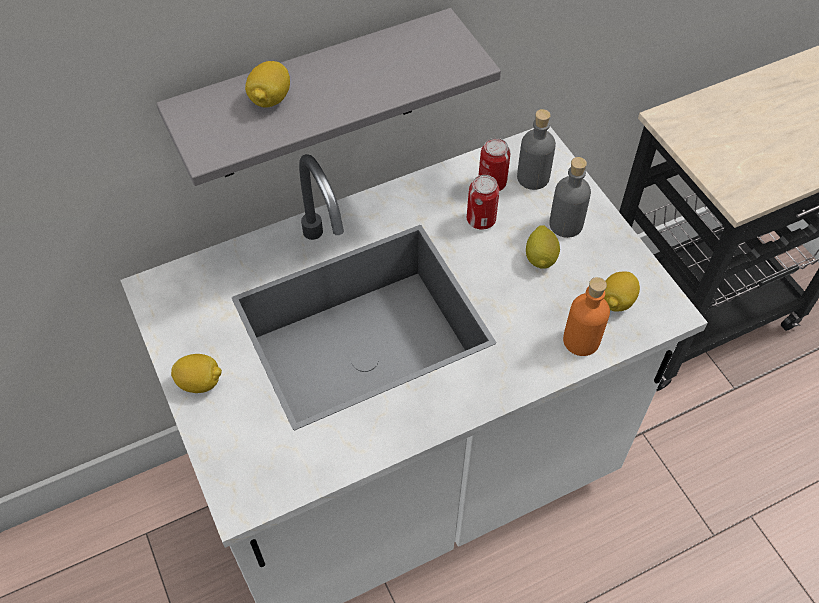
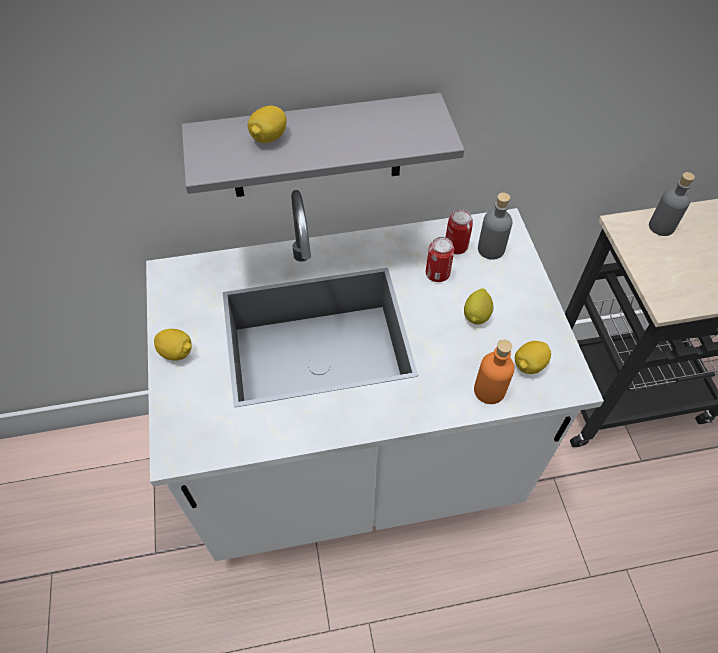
camera: 15 degrees right, 0 degrees up
(565, 224) = (506, 292): grey bottle -> grey bottle (661, 226)

